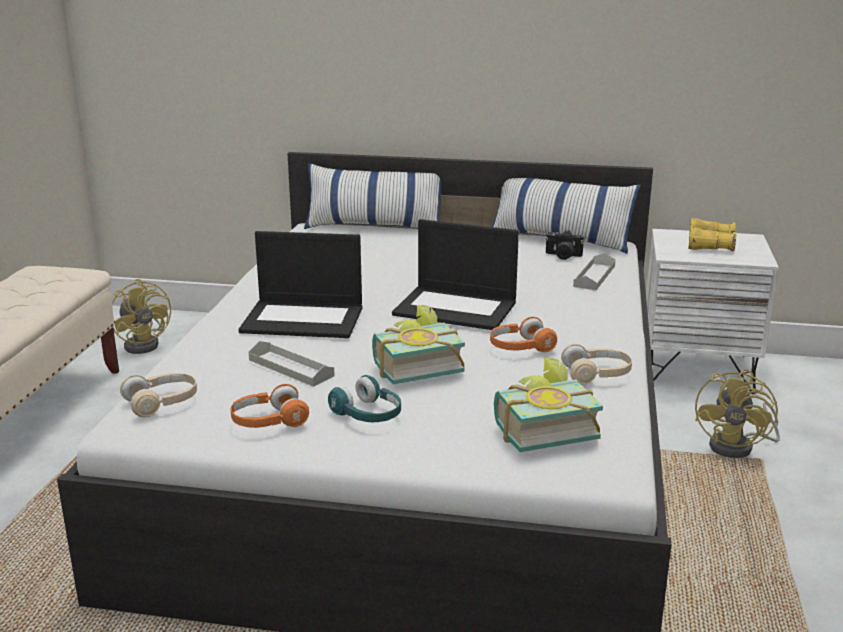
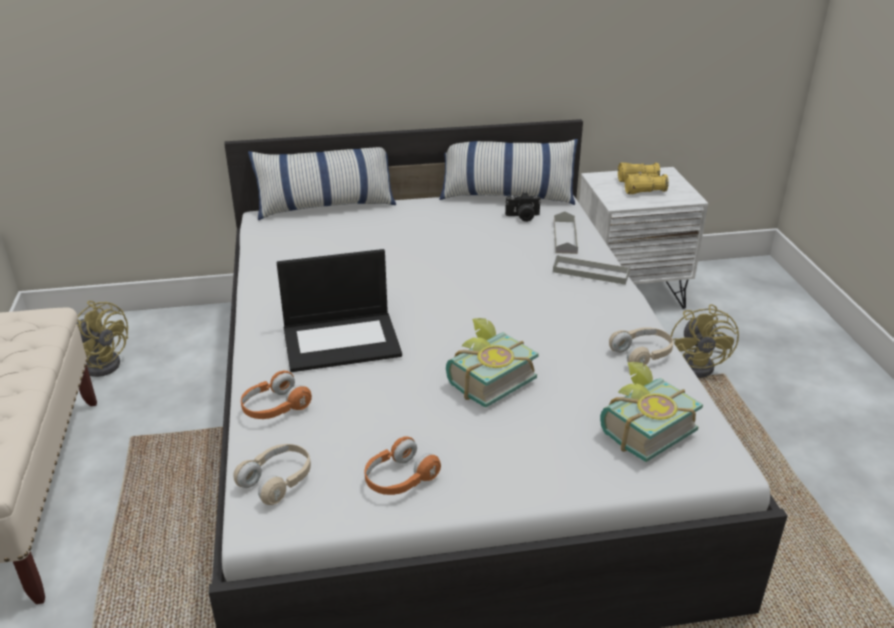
camera: 20 degrees left, 10 degrees up
(291, 368) = (373, 406): grey tray -> grey tray (590, 272)
(368, 415) = (484, 448): turquoise headphones -> none
(457, 308) = (475, 299): laptop -> none
(520, 348) = (560, 336): orange headphones -> orange headphones (275, 407)

